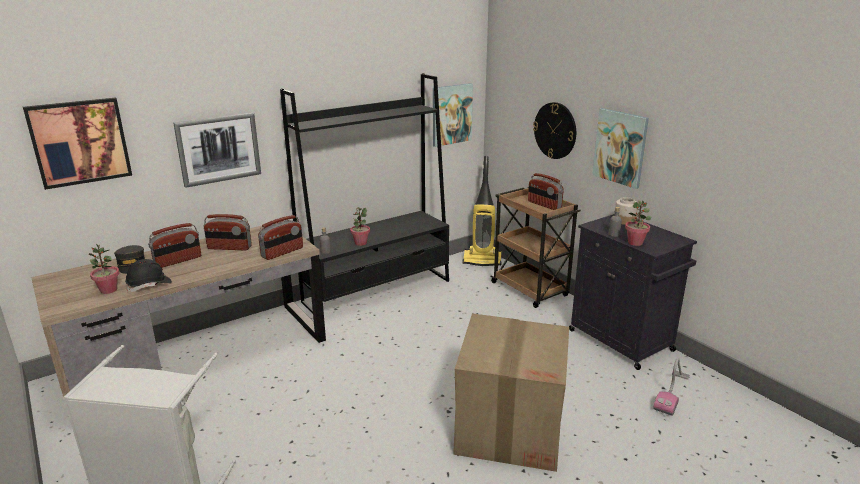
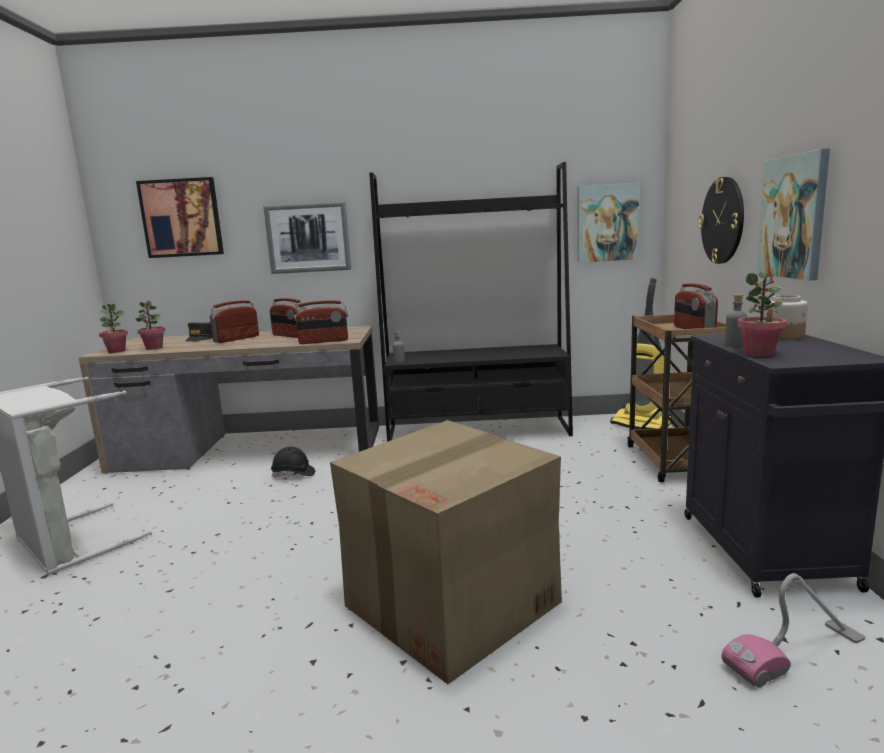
camera: 35 degrees right, 10 degrees down
(149, 285) = (183, 348): black hard hat -> black hard hat (293, 474)
(178, 261) = (236, 339): radio -> radio turned 135 degrees clockwise
(360, 243) = (444, 359): potted plant -> potted plant (116, 351)

